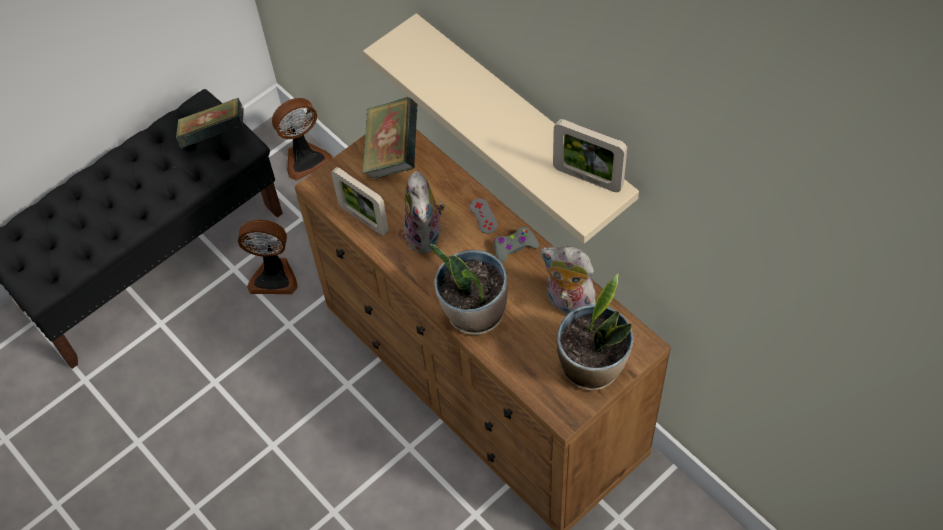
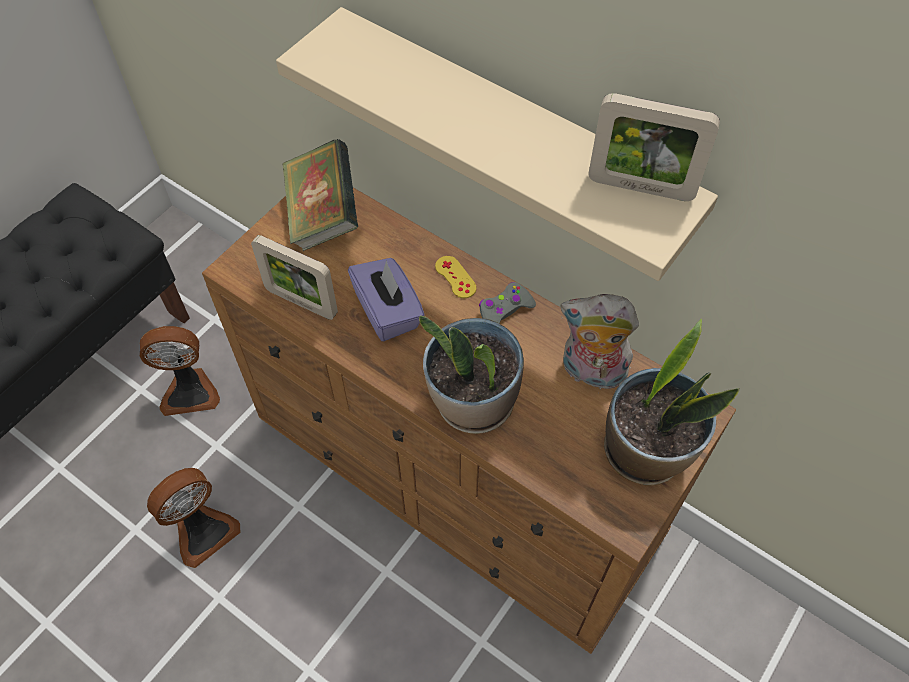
camera: 15 degrees left, 0 degrees up
(214, 136) = (92, 234): book -> none
(305, 158) = (206, 254): fan -> fan (203, 530)
(426, 236) = (388, 312): plush toy -> purple tissue box
(483, 216) = (455, 277): grey game controller -> yellow game controller

